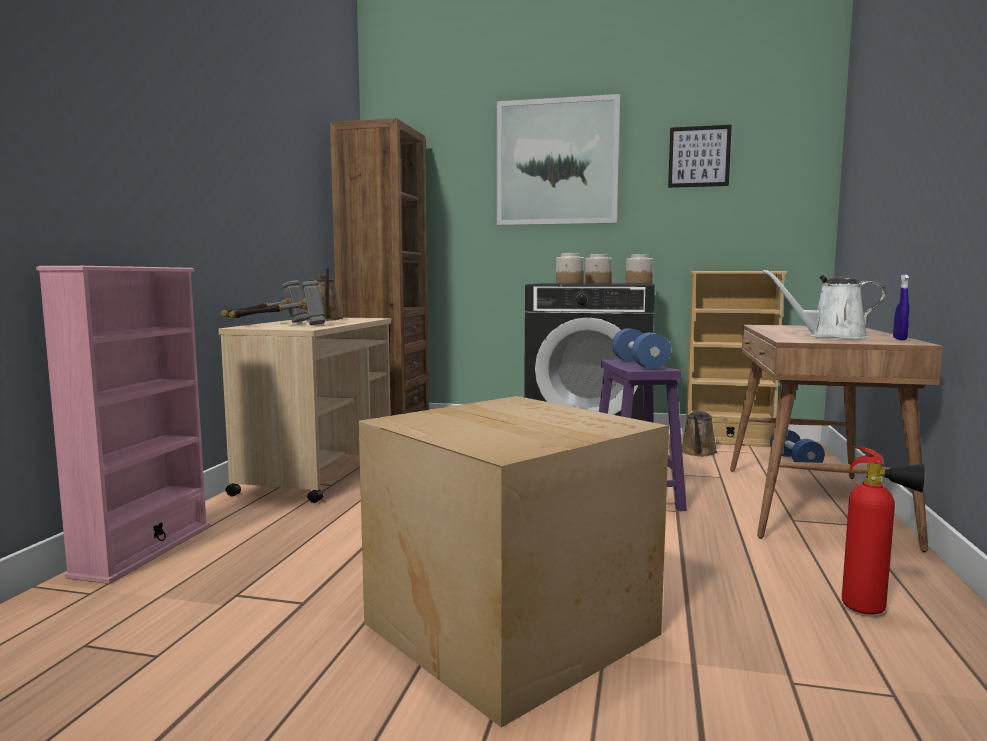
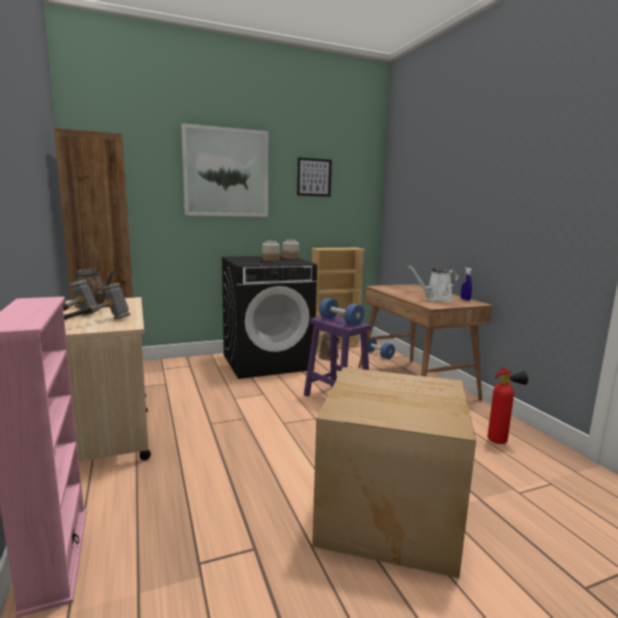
camera: 35 degrees left, 5 degrees up
(569, 283) = (261, 263): jar -> none

